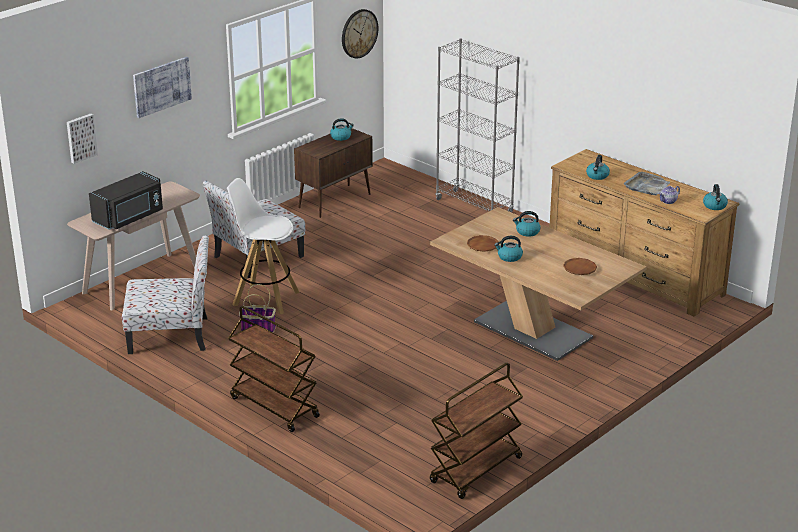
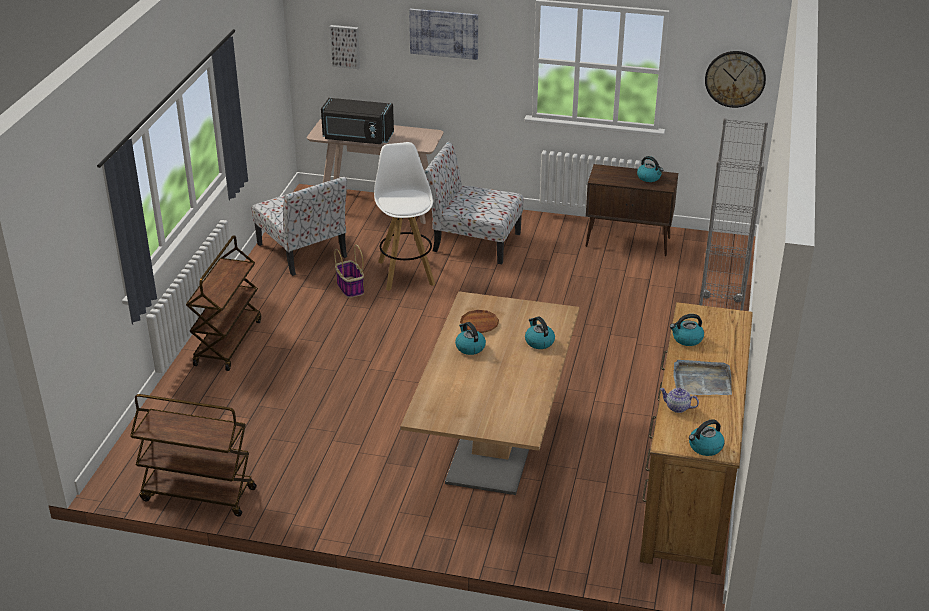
camera: 60 degrees right, 5 degrees up
(579, 269) = (486, 400): brown plate -> none

